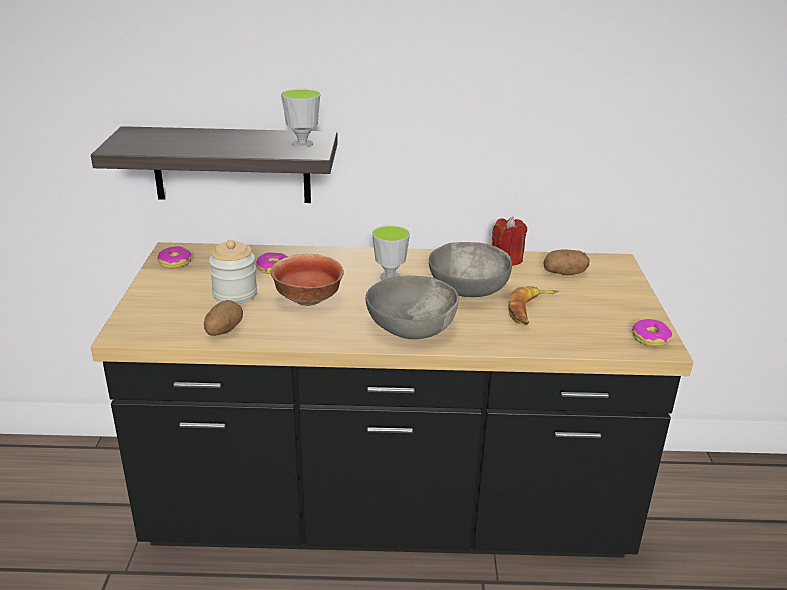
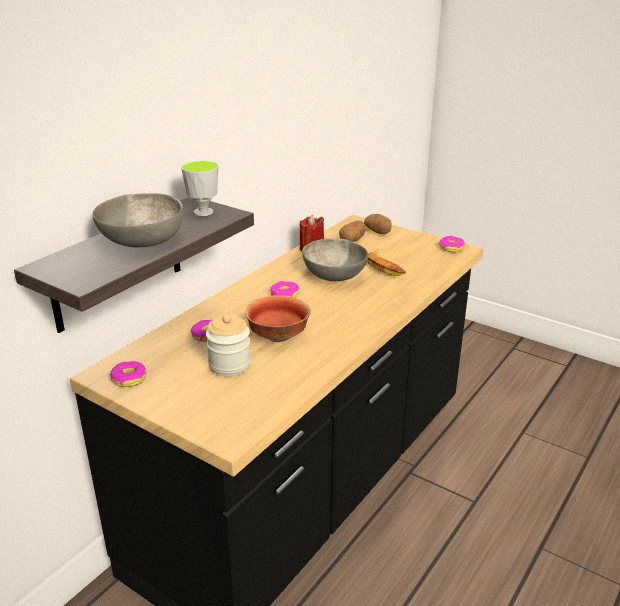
camera: 55 degrees left, 0 degrees up
(223, 330) = (283, 386): potato -> potato (378, 232)
(390, 277) = (284, 295): cup -> donut
(410, 326) = (361, 311): grey bowl -> grey bowl (141, 240)

